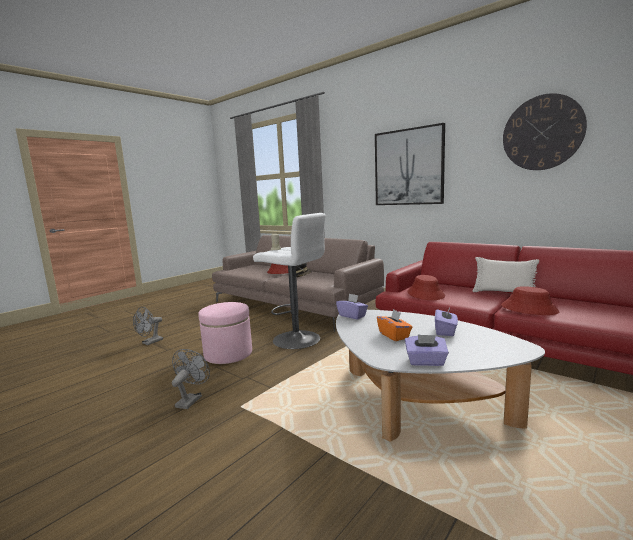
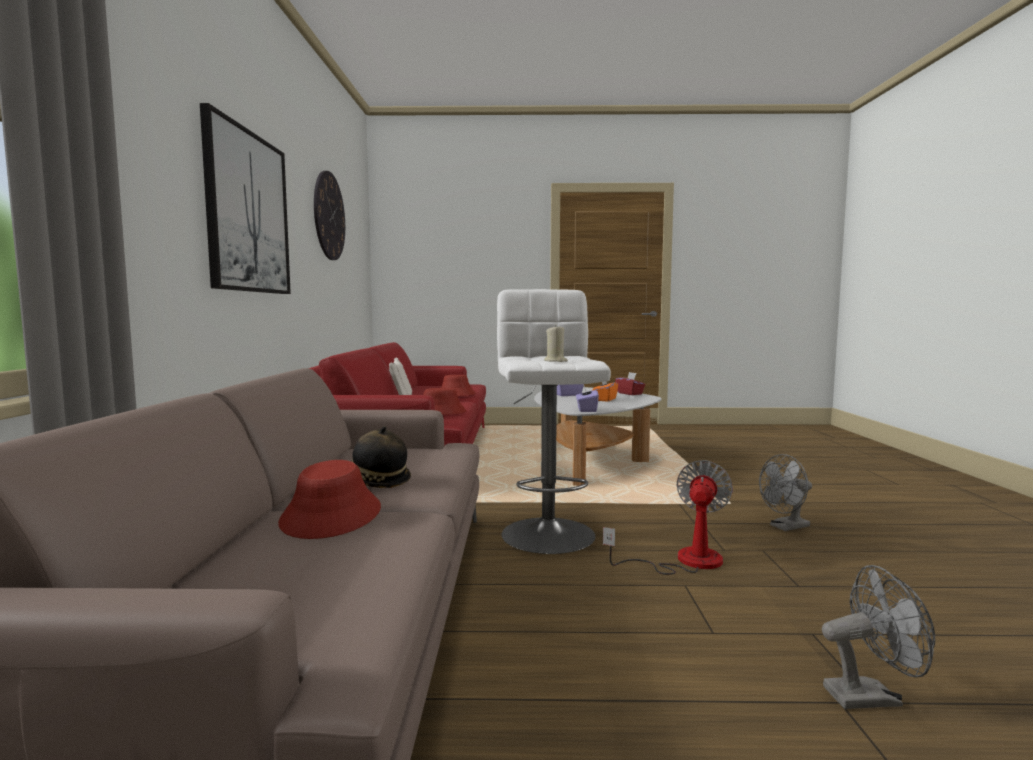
camera: 130 degrees left, 5 degrees down
(228, 354) = (684, 561): pink ottoman -> fan
(426, 362) = (630, 393): purple tissue box -> red tissue box

